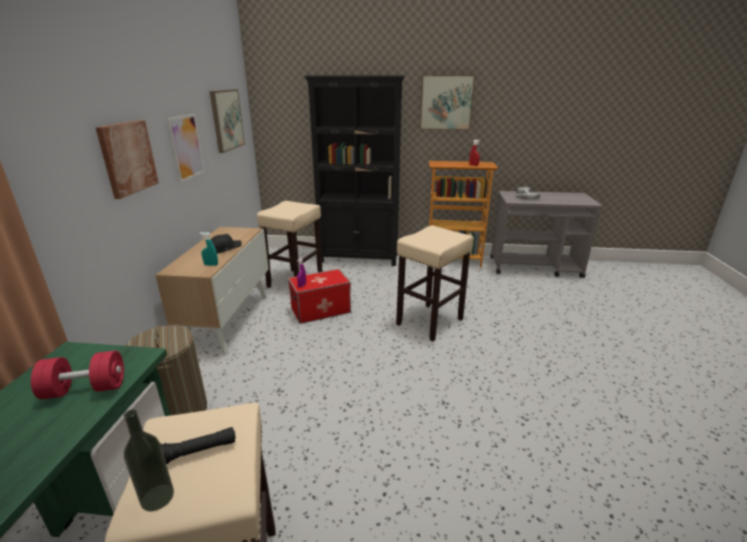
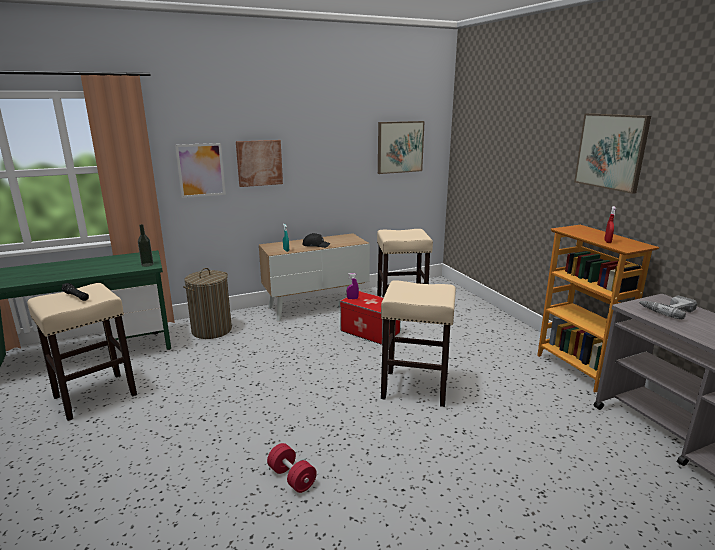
camera: 60 degrees right, 5 degrees down
(85, 389) = (120, 266): red dumbbell -> red dumbbell (292, 477)
(157, 497) = (48, 298): bottle -> bottle (147, 264)
(186, 147) = (330, 163): picture -> picture (201, 170)
(359, 258) = (489, 317): black bookcase -> none

